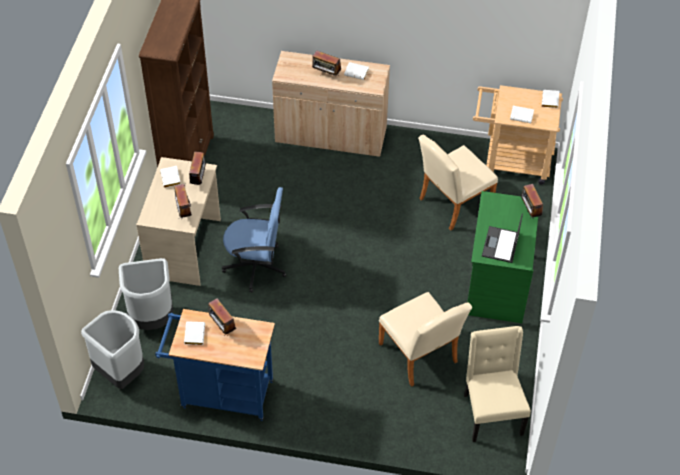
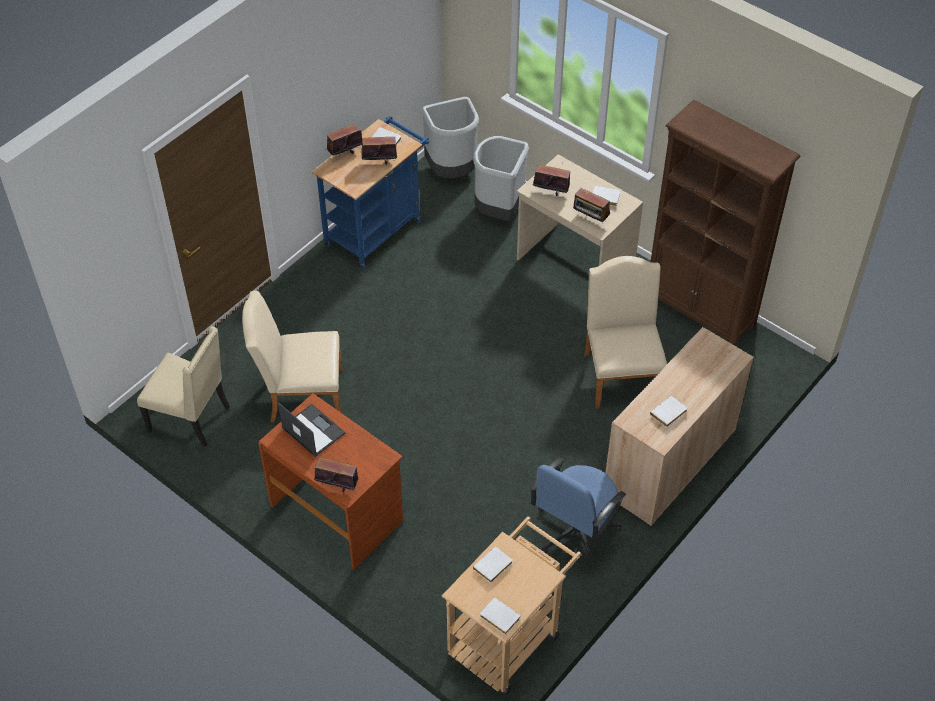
camera: 120 degrees right, 0 degrees up
(256, 266) = (511, 312): blue office chair -> blue office chair (574, 531)
(326, 74) = (682, 382): radio -> radio (344, 153)
(451, 204) = (481, 531): beige chair -> beige chair (621, 372)
(497, 283) = (338, 512): green desk -> brown desk

